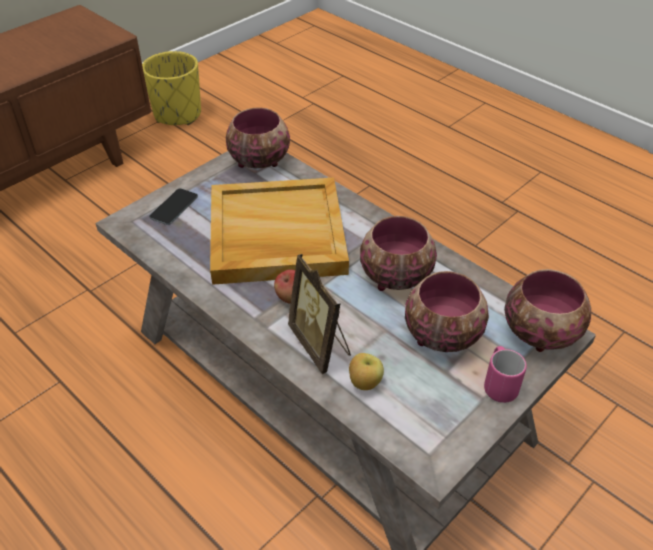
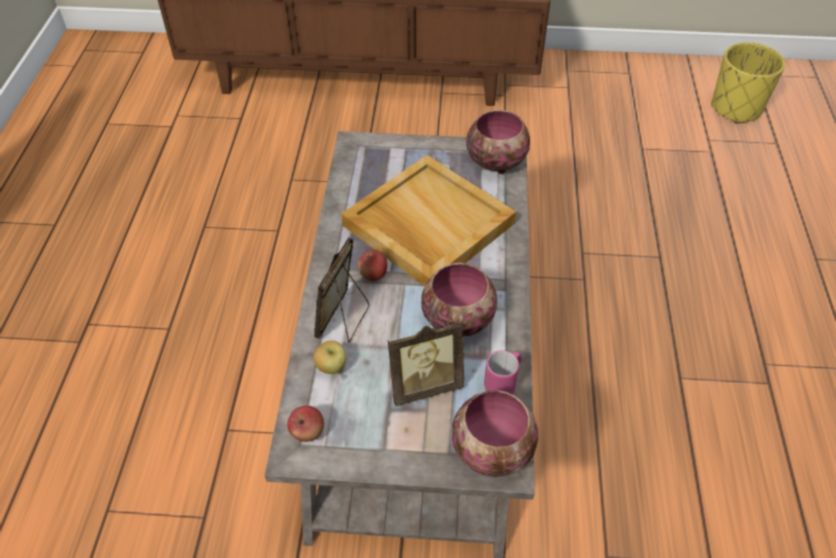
camera: 50 degrees right, 5 degrees up
(174, 207) = (395, 154): phone -> none
(177, 114) = (582, 90): yellow planter -> yellow planter (735, 108)
(420, 441) = (308, 432): none -> apple
(440, 335) = (424, 385): bowl -> picture frame
(499, 384) = (407, 452): pink mug -> pink mug (503, 382)

